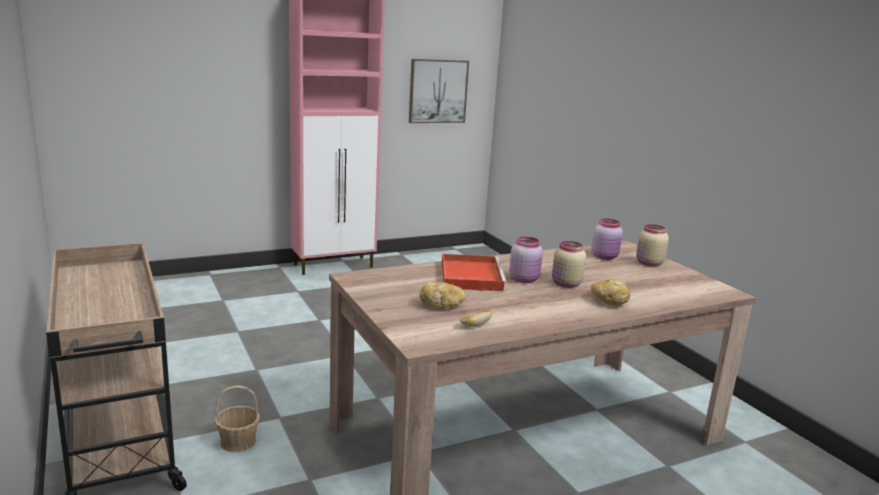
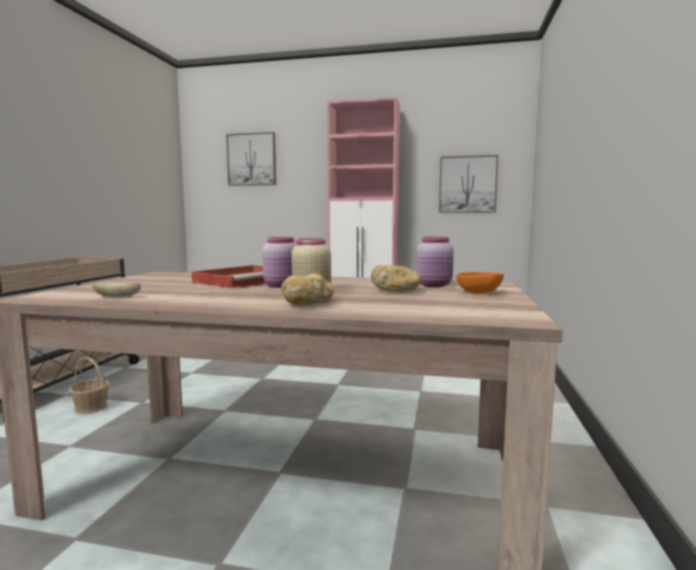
camera: 40 degrees right, 10 degrees down
(160, 46) = (252, 159): none -> picture
(441, 304) = (149, 287): bread -> bread (396, 291)
(648, 263) = (477, 293): beige jar -> orange bowl

